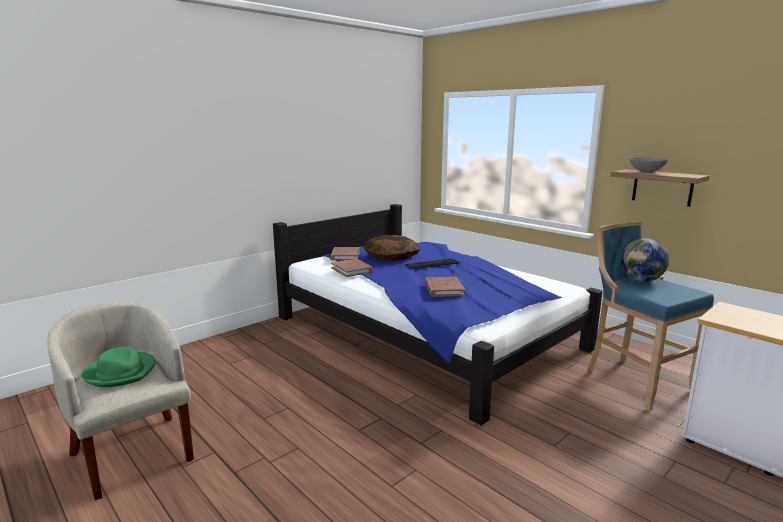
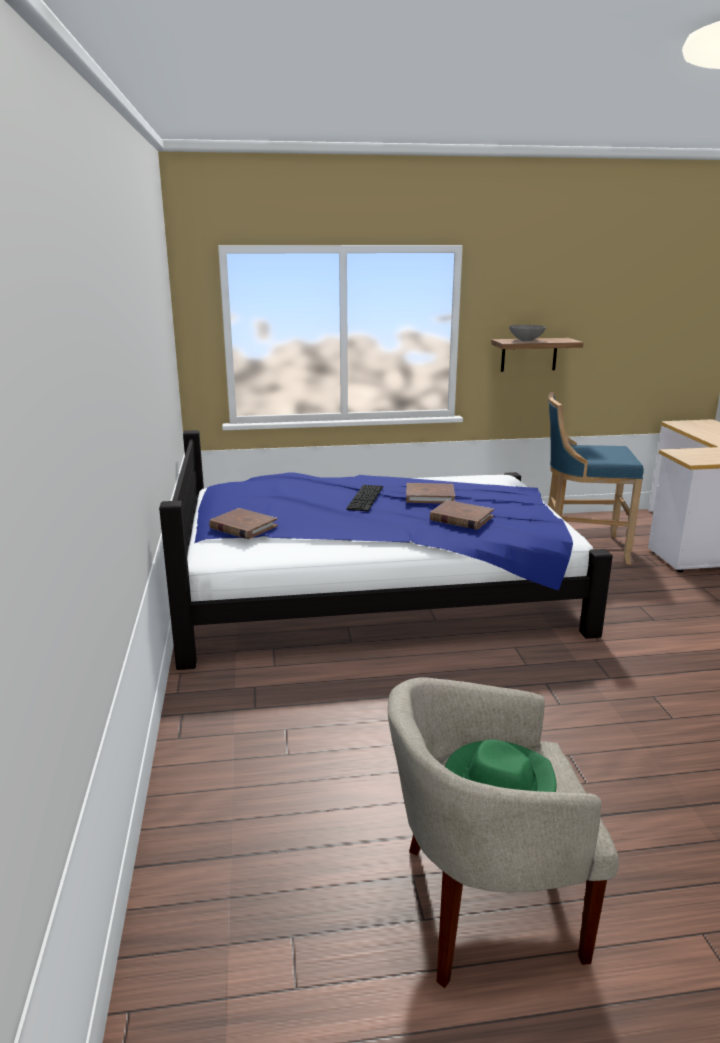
camera: 55 degrees left, 5 degrees up
(352, 270) = (311, 539): brown book -> brown book (429, 496)
(391, 257) = (293, 508): pillow -> none
(641, 280) = (577, 450): globe -> none

